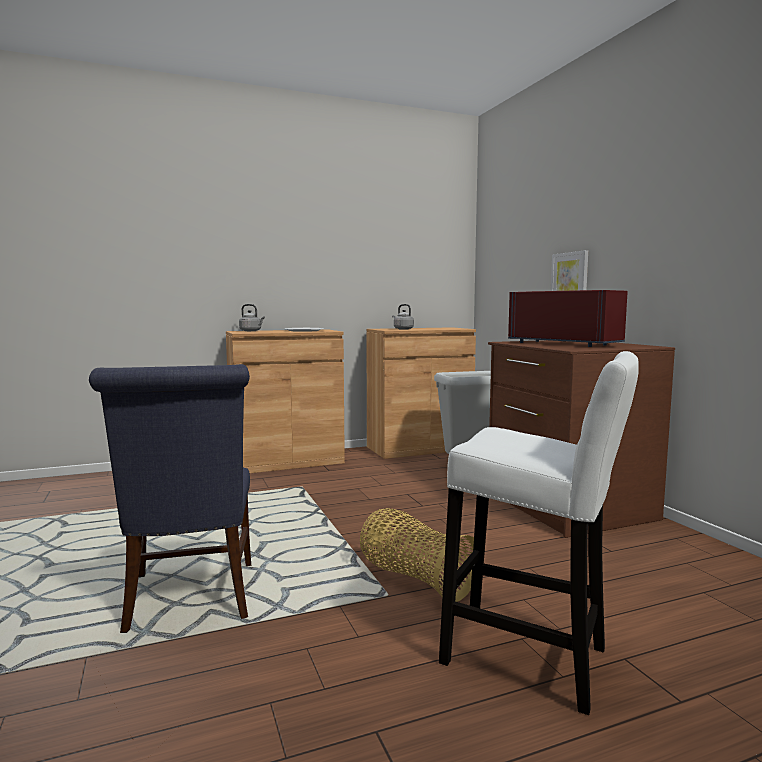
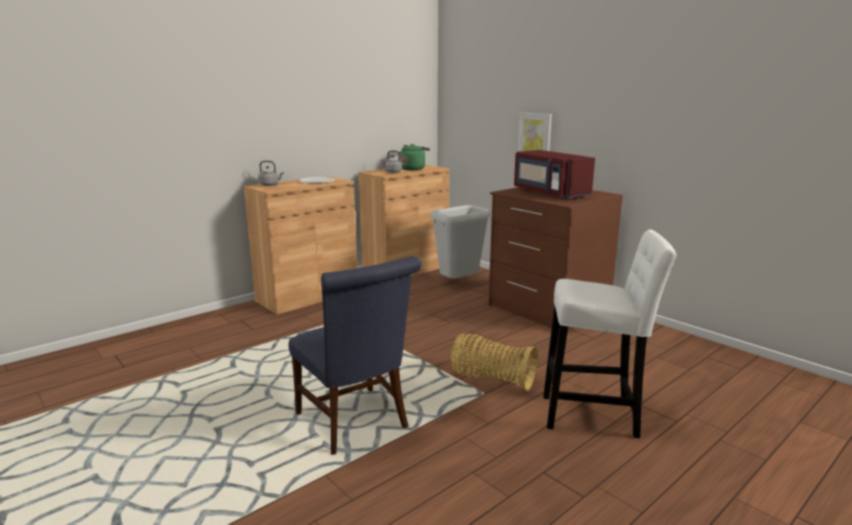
camera: 20 degrees left, 10 degrees up
(432, 328) = (413, 169): none -> green kettle
(565, 344) = (549, 193): red microwave -> red microwave turned 150 degrees counterclockwise

